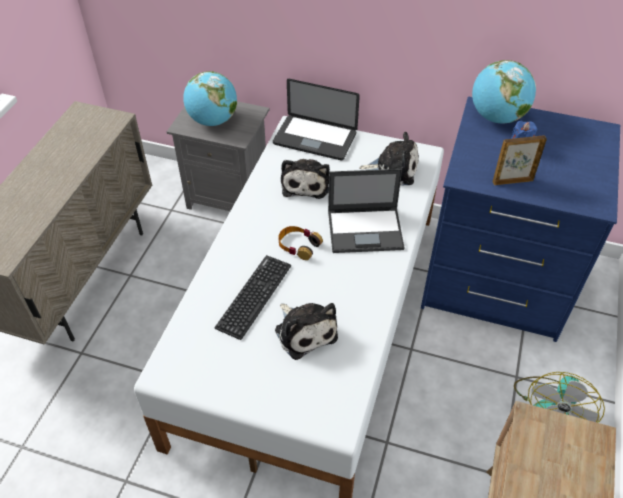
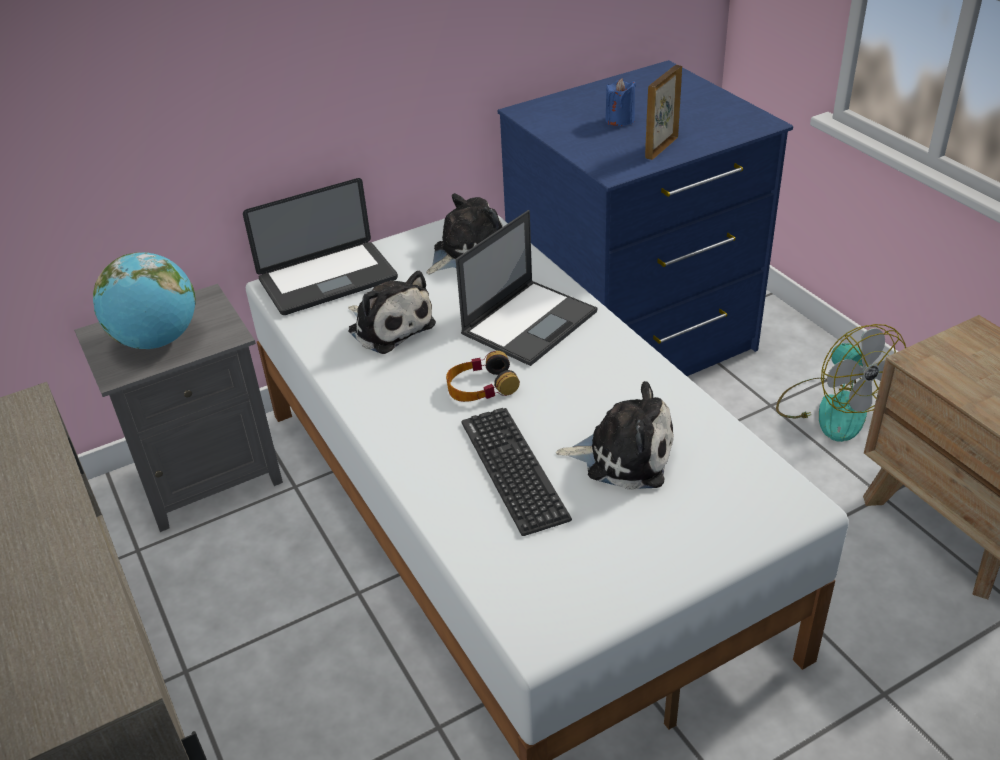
camera: 45 degrees left, 10 degrees down
(497, 117) = (557, 110): globe -> none

